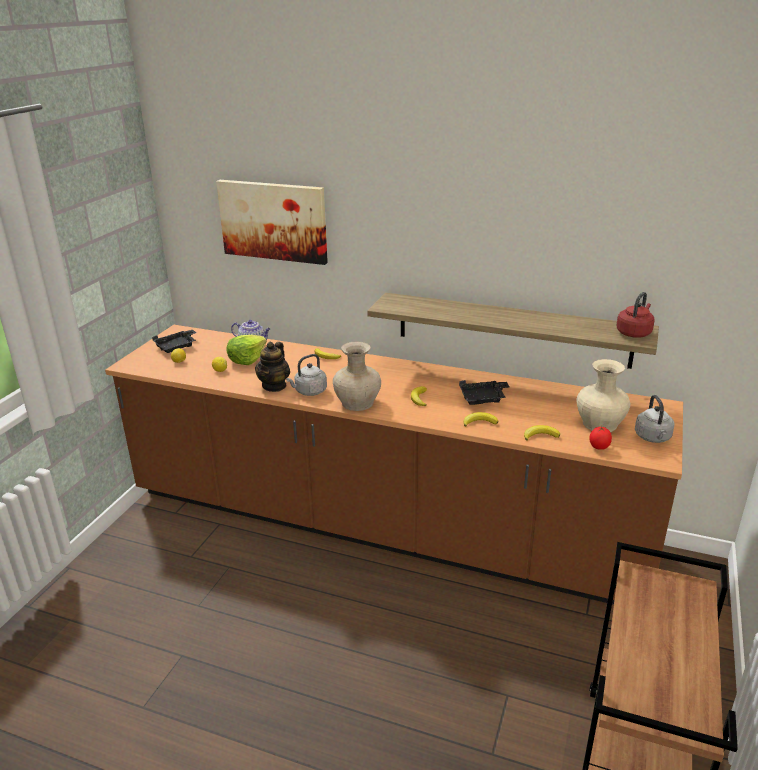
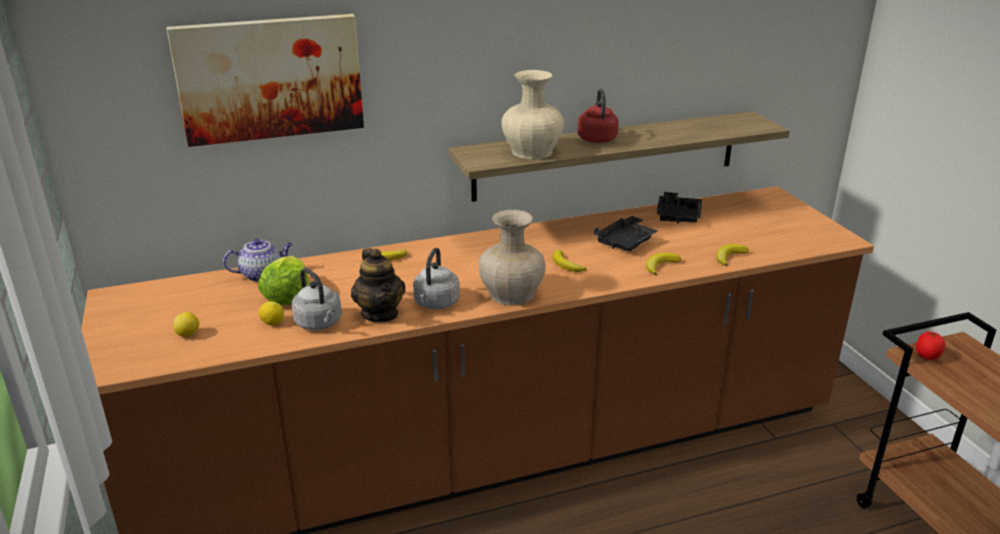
camera: 40 degrees left, 0 degrees up
(177, 347) = (149, 317): black tray -> black tray (677, 215)
(598, 447) = (788, 248): tomato -> tomato (927, 357)
(599, 424) = (754, 228): beige vase -> beige vase (531, 152)
(634, 333) = (749, 122): red kettle -> red kettle (596, 138)
(653, 438) = (809, 224): grey kettle -> grey kettle (319, 323)

